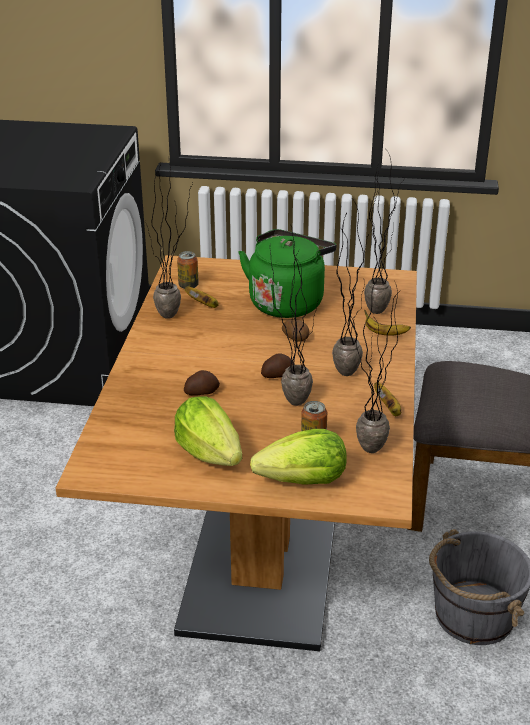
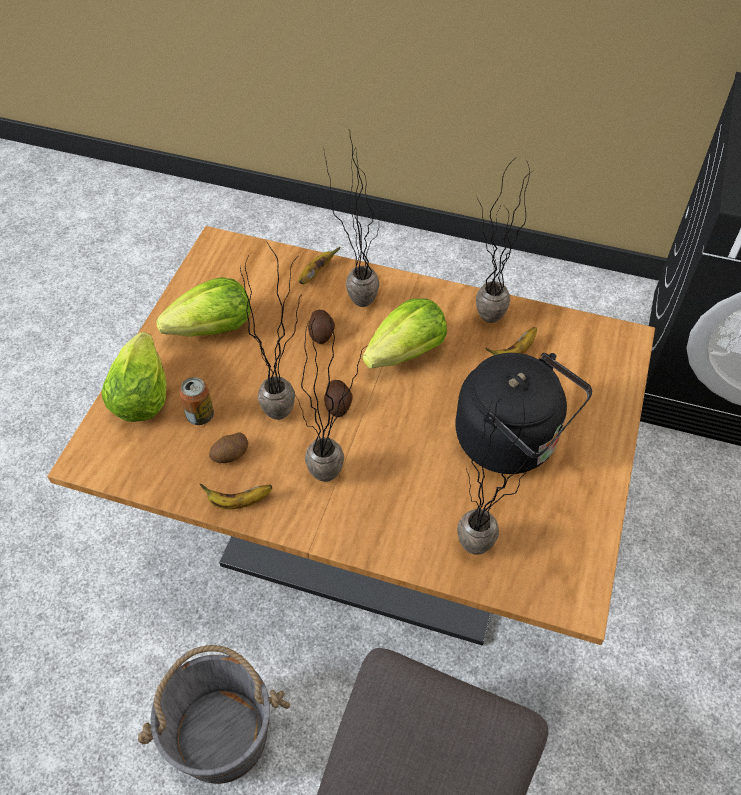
camera: 100 degrees right, 20 degrees up
(188, 286) = (564, 342): can -> none
(215, 349) = (407, 353): none -> lettuce
(287, 302) = (512, 442): green kettle -> black kettle
(296, 337) = (418, 436): potato -> potato (231, 455)
(364, 454) = (164, 458): potted plant -> potted plant (356, 296)
(384, 333) = (411, 540): banana -> banana (315, 273)

